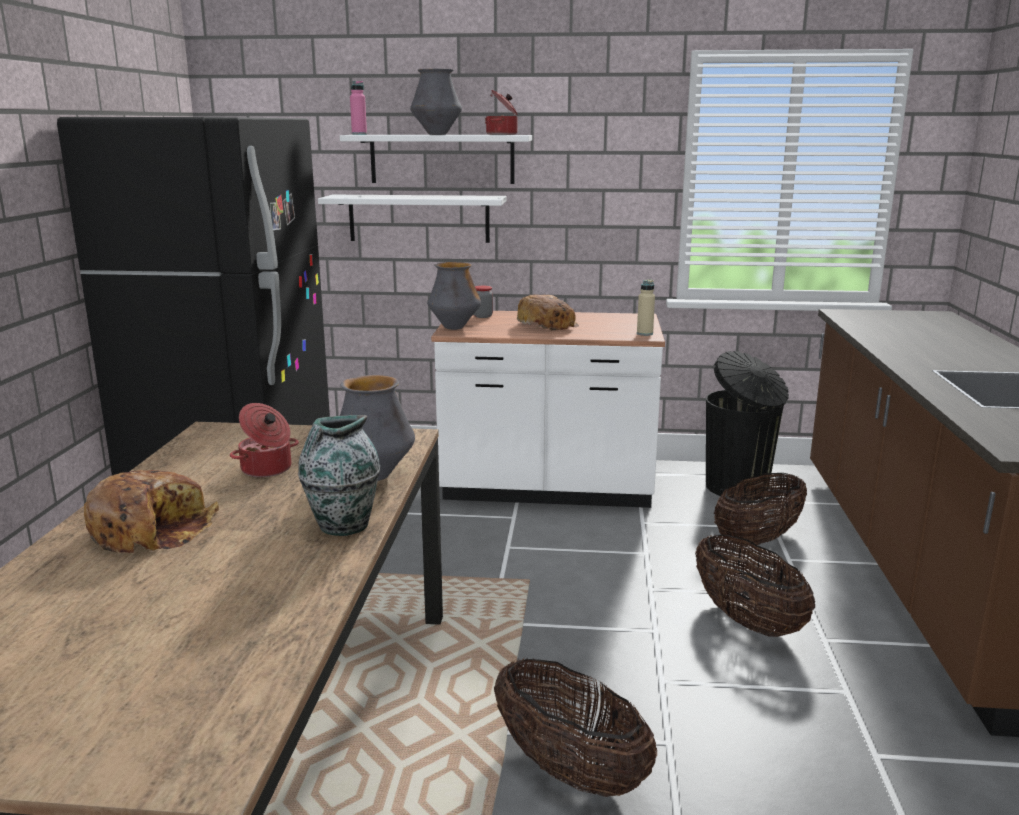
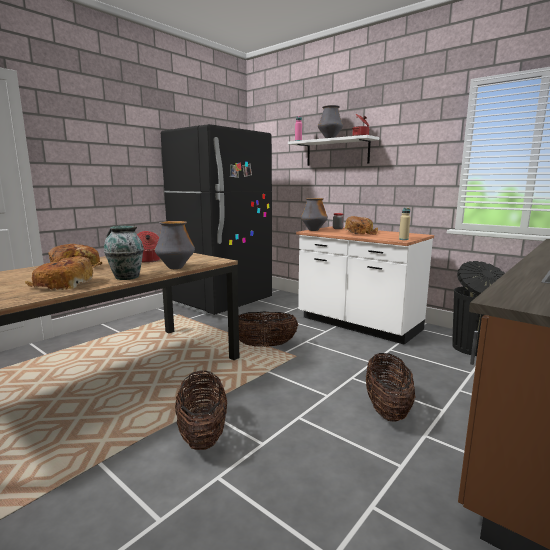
camera: 35 degrees right, 5 degrees down
(263, 582) = (63, 284): none -> bread
(419, 218) = (325, 182): white shelf -> none
(758, 539) = (451, 375): basket -> basket (264, 345)

